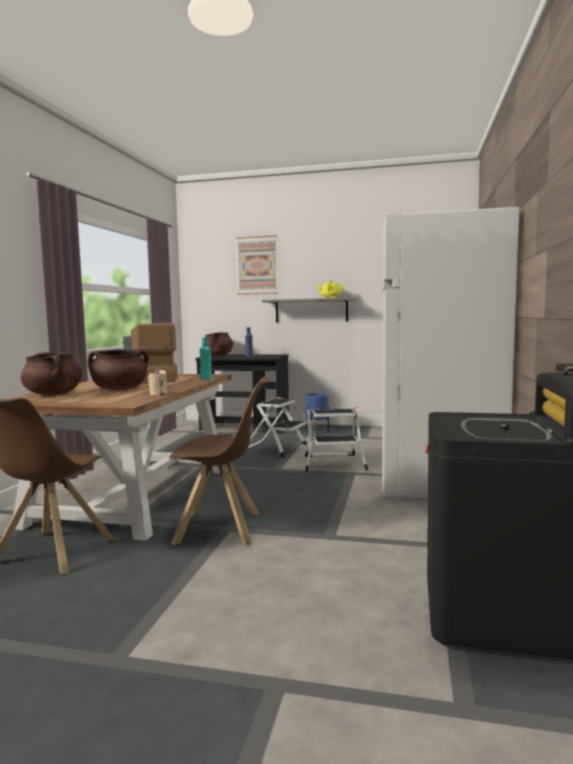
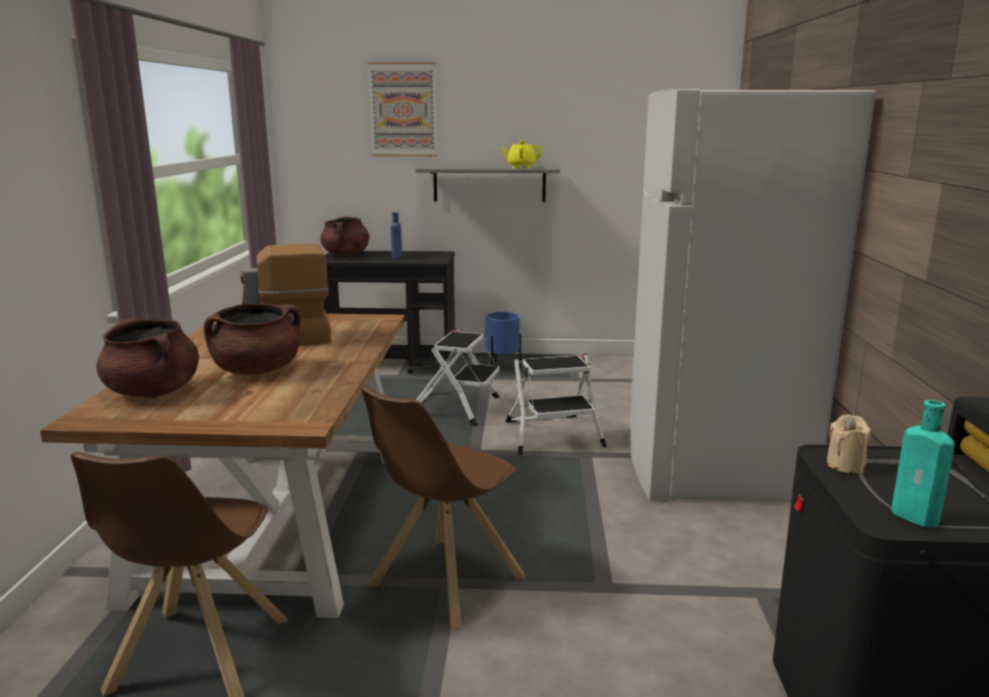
camera: 10 degrees left, 10 degrees up
(158, 394) = (333, 386): beige candle -> beige candle (845, 465)
(206, 378) = (375, 331): turquoise bottle -> turquoise bottle (918, 518)
(221, 528) = (443, 583): brown chair -> brown chair turned 135 degrees clockwise

